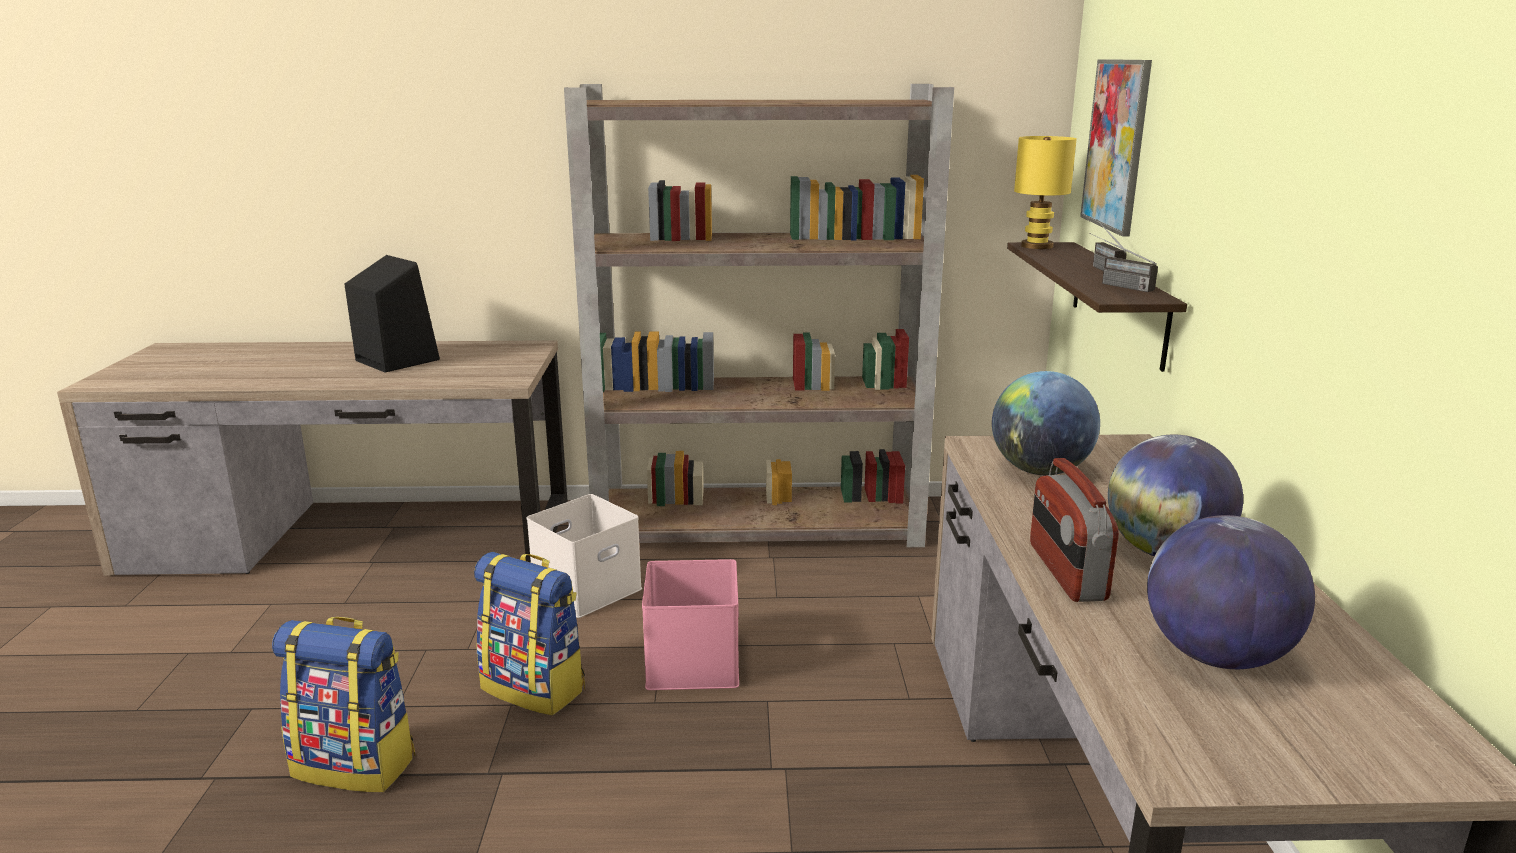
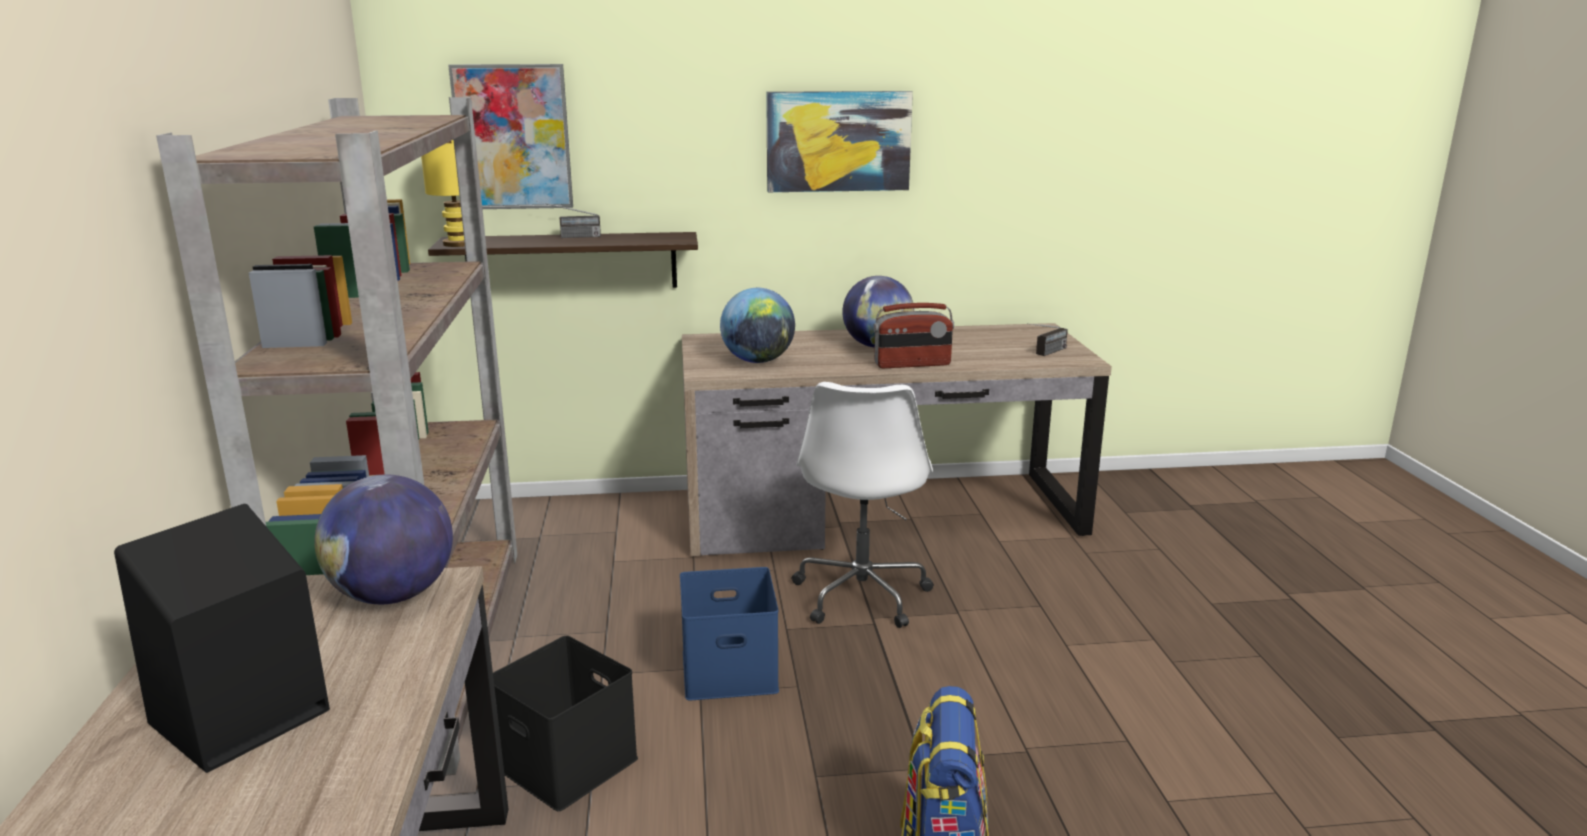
camera: 95 degrees left, 0 degrees up
(535, 688) = (784, 764): backpack -> none
(586, 590) = (570, 762): white storage box -> black storage box
(691, 661) = (727, 672): pink storage box -> blue storage box
(836, 763) = (861, 598): none -> white office chair
(1114, 285) = (634, 238): radio -> radio (1046, 353)
(1216, 656) = (986, 348): globe -> globe (393, 595)
(1324, 208) = (838, 141): none -> picture

